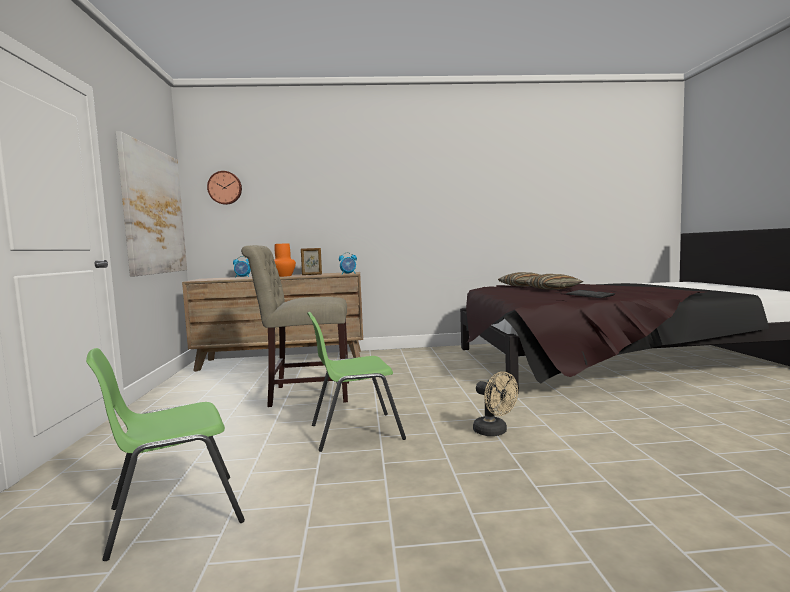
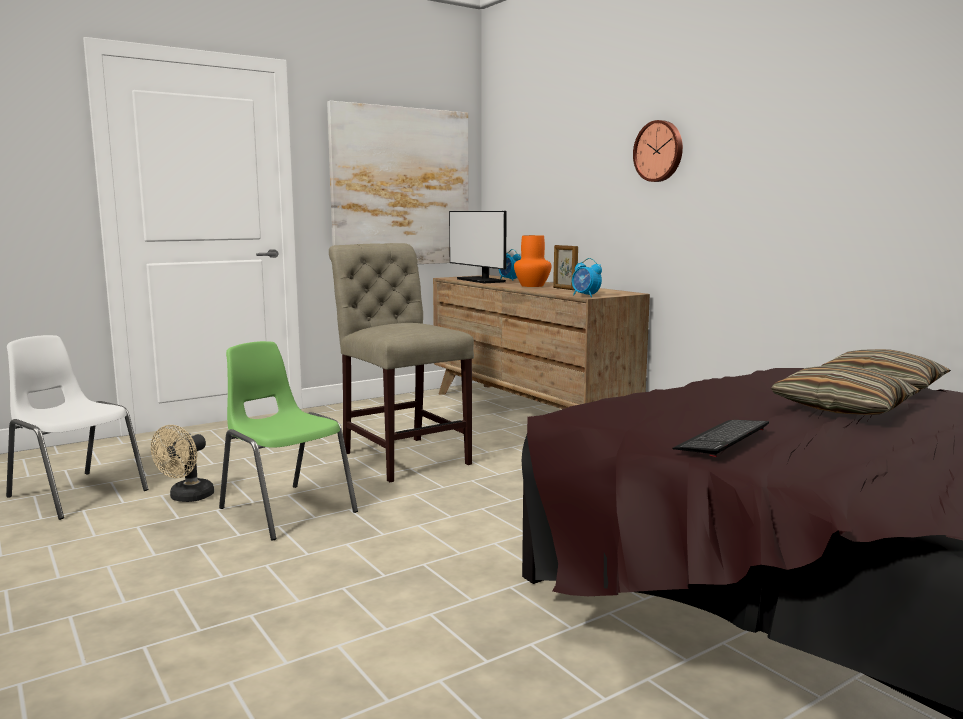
camera: 60 degrees right, 5 degrees up
(173, 515) = (76, 493): green chair -> white chair
(225, 188) = (515, 147): wall clock -> wall clock (659, 151)
(230, 278) = (480, 280): none -> monitor
(494, 432) = (328, 591): beige fan -> beige fan (187, 498)

